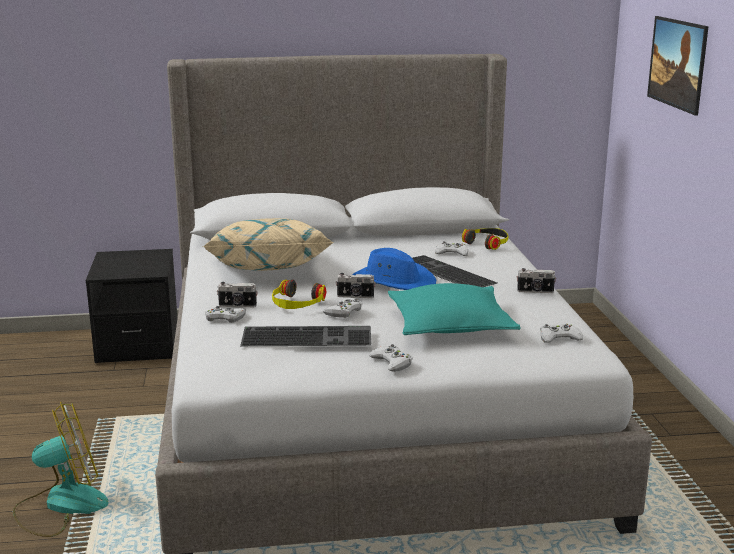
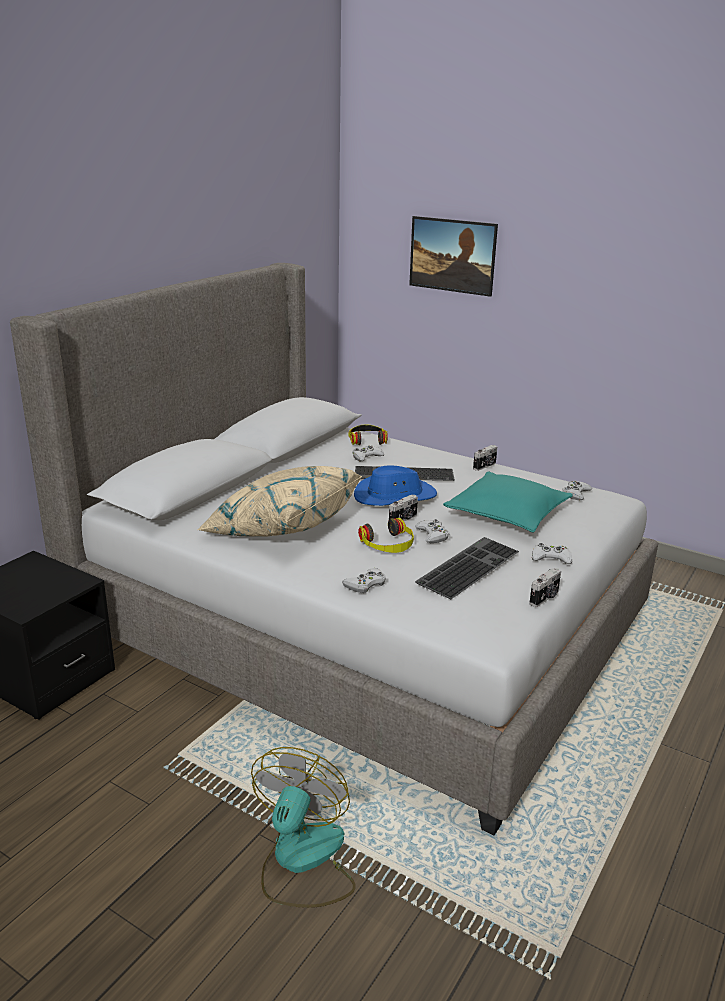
camera: 50 degrees left, 5 degrees up
(237, 306) = (346, 569): camera -> camera (545, 598)

